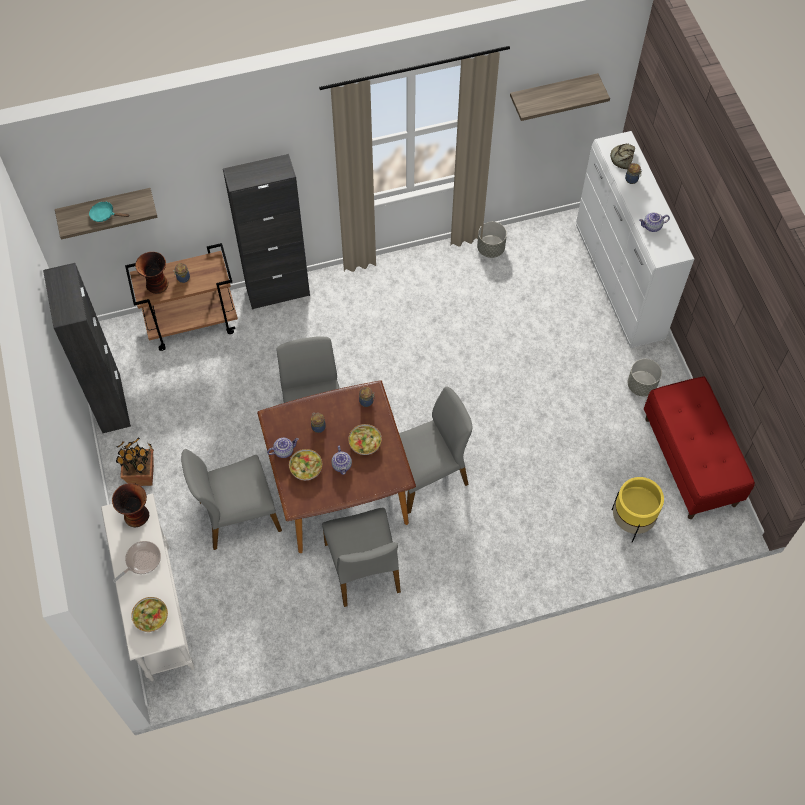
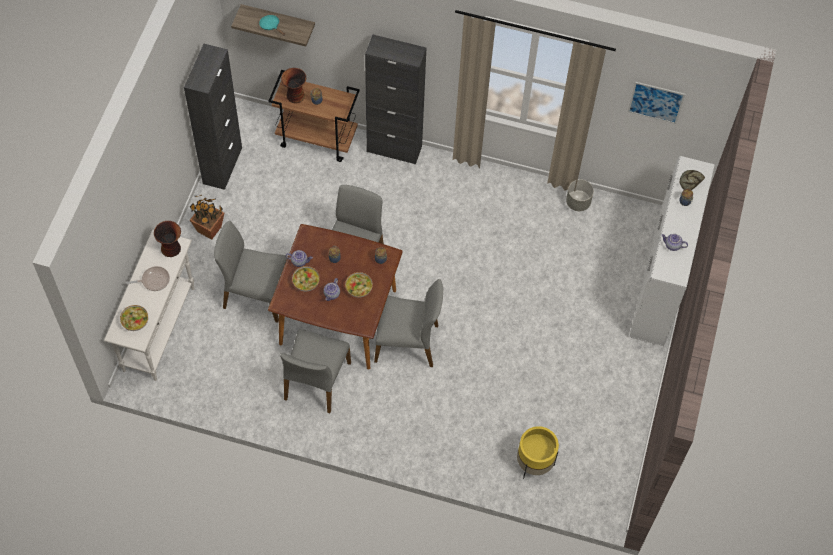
camera: 30 degrees right, 0 degrees up
(552, 93) = (656, 102): shelf -> picture
(641, 385) = (618, 370): grey planter -> none
(690, 461) = (613, 447): red bench -> none

